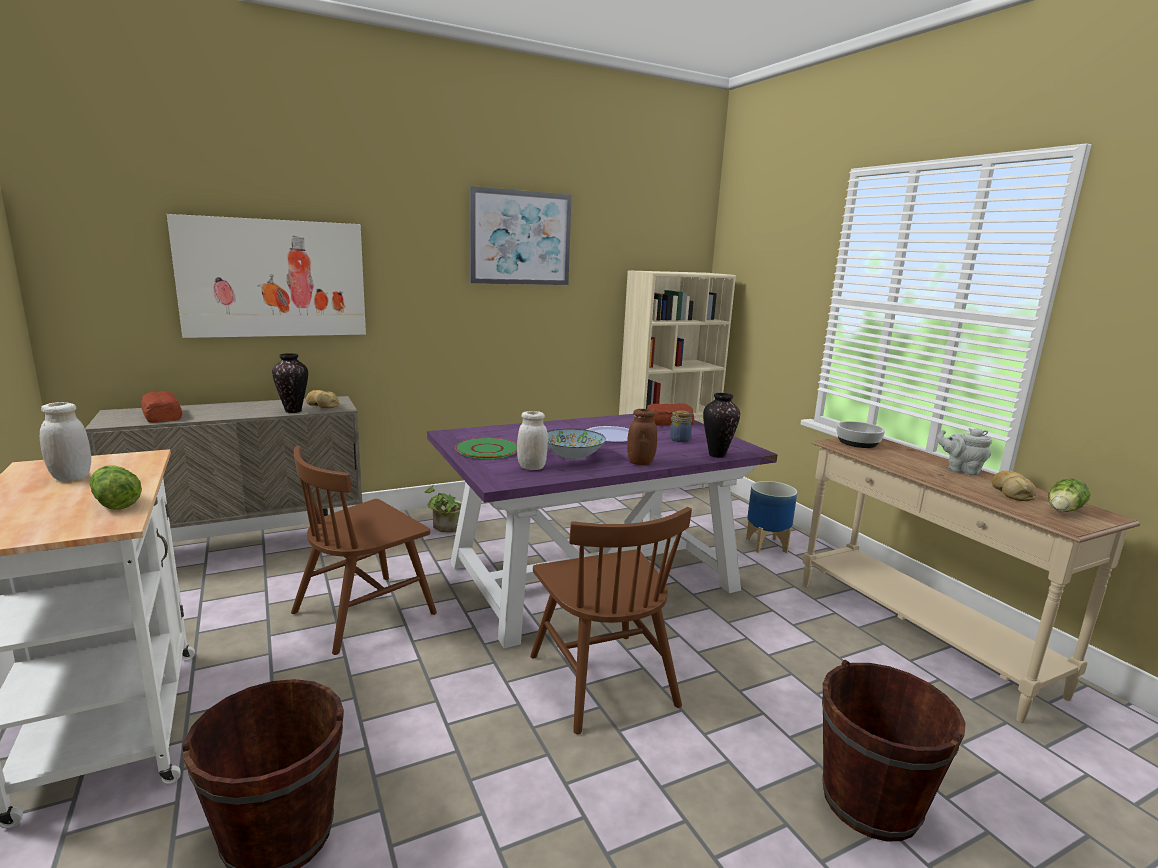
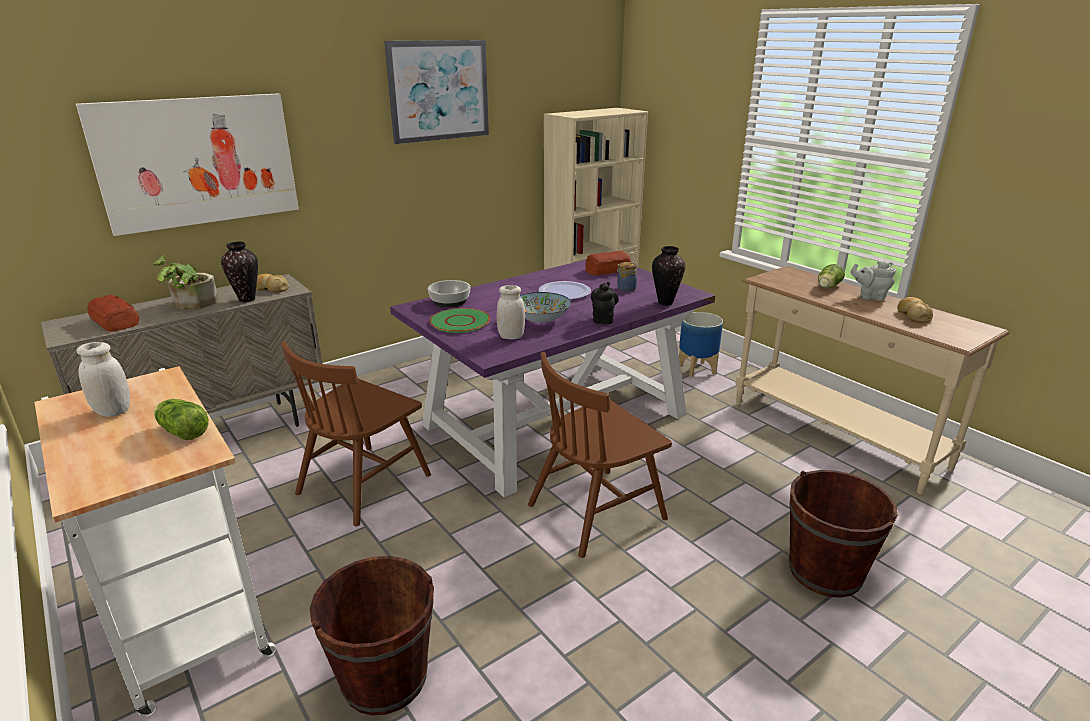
camera: 10 degrees left, 10 degrees up
(446, 527) = (402, 389): potted plant -> potted plant (190, 304)
(602, 679) = (596, 511): brown chair -> brown chair turned 90 degrees clockwise
(640, 462) = (603, 319): brown jar -> black teapot
(857, 442) = (780, 277): bowl -> bowl (450, 301)
(1063, 510) = (953, 328): lettuce -> lettuce (827, 287)

